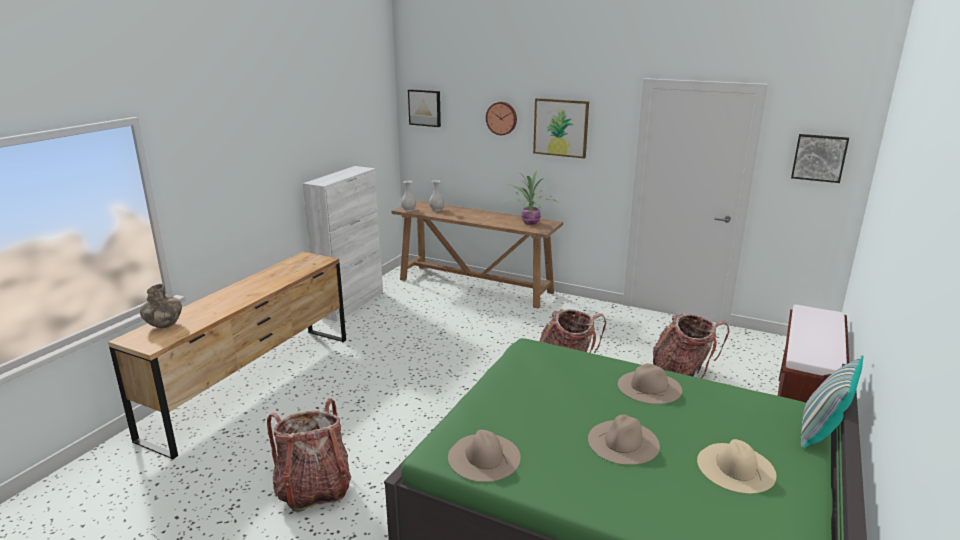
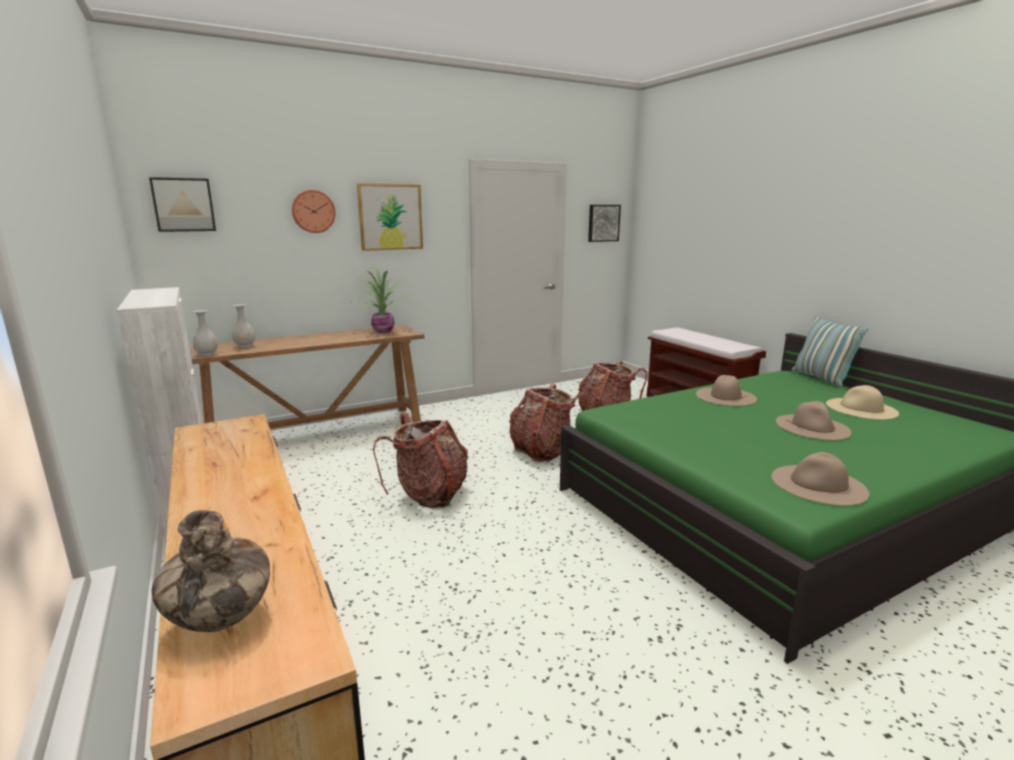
camera: 55 degrees left, 5 degrees down
(313, 489) = (631, 699): backpack -> backpack (429, 494)

